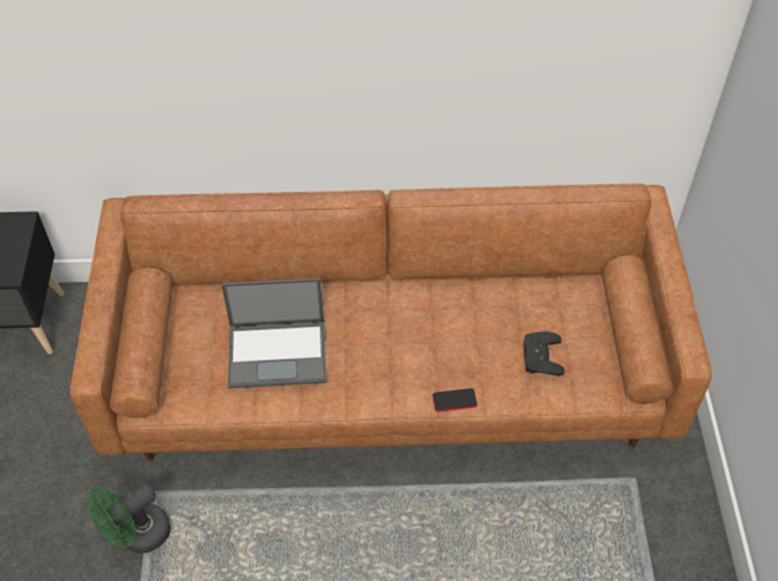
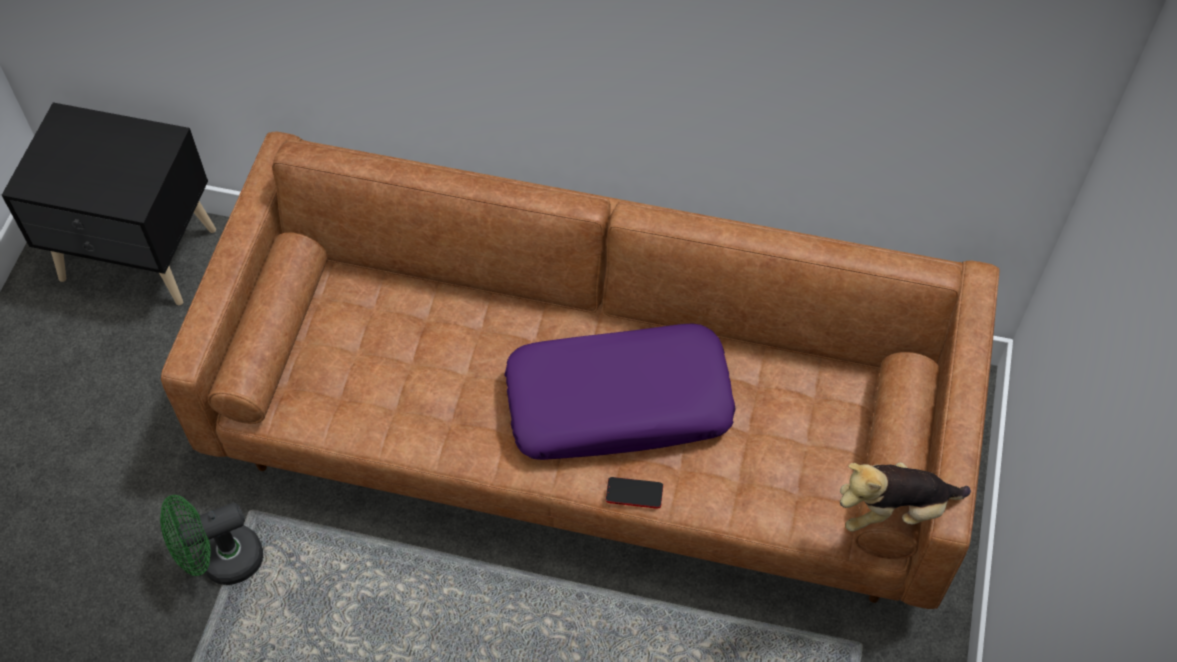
camera: 15 degrees right, 5 degrees up
(278, 353) = (434, 379): laptop -> none
(422, 340) = (619, 403): none -> purple pillow
(539, 356) = (762, 460): black game controller -> none
(652, 363) = (893, 510): none -> plush toy

